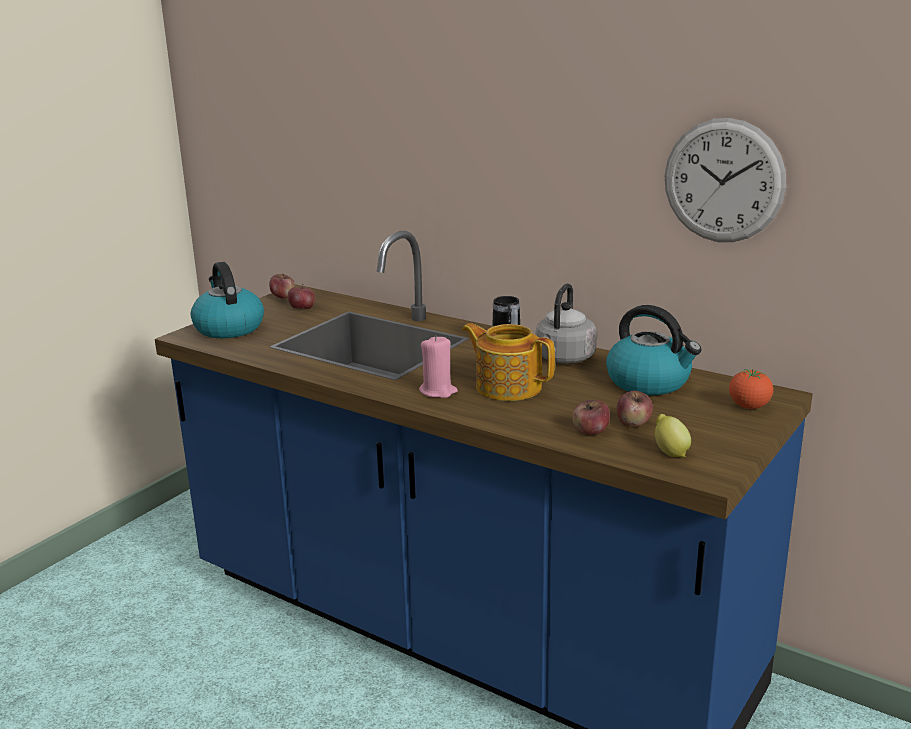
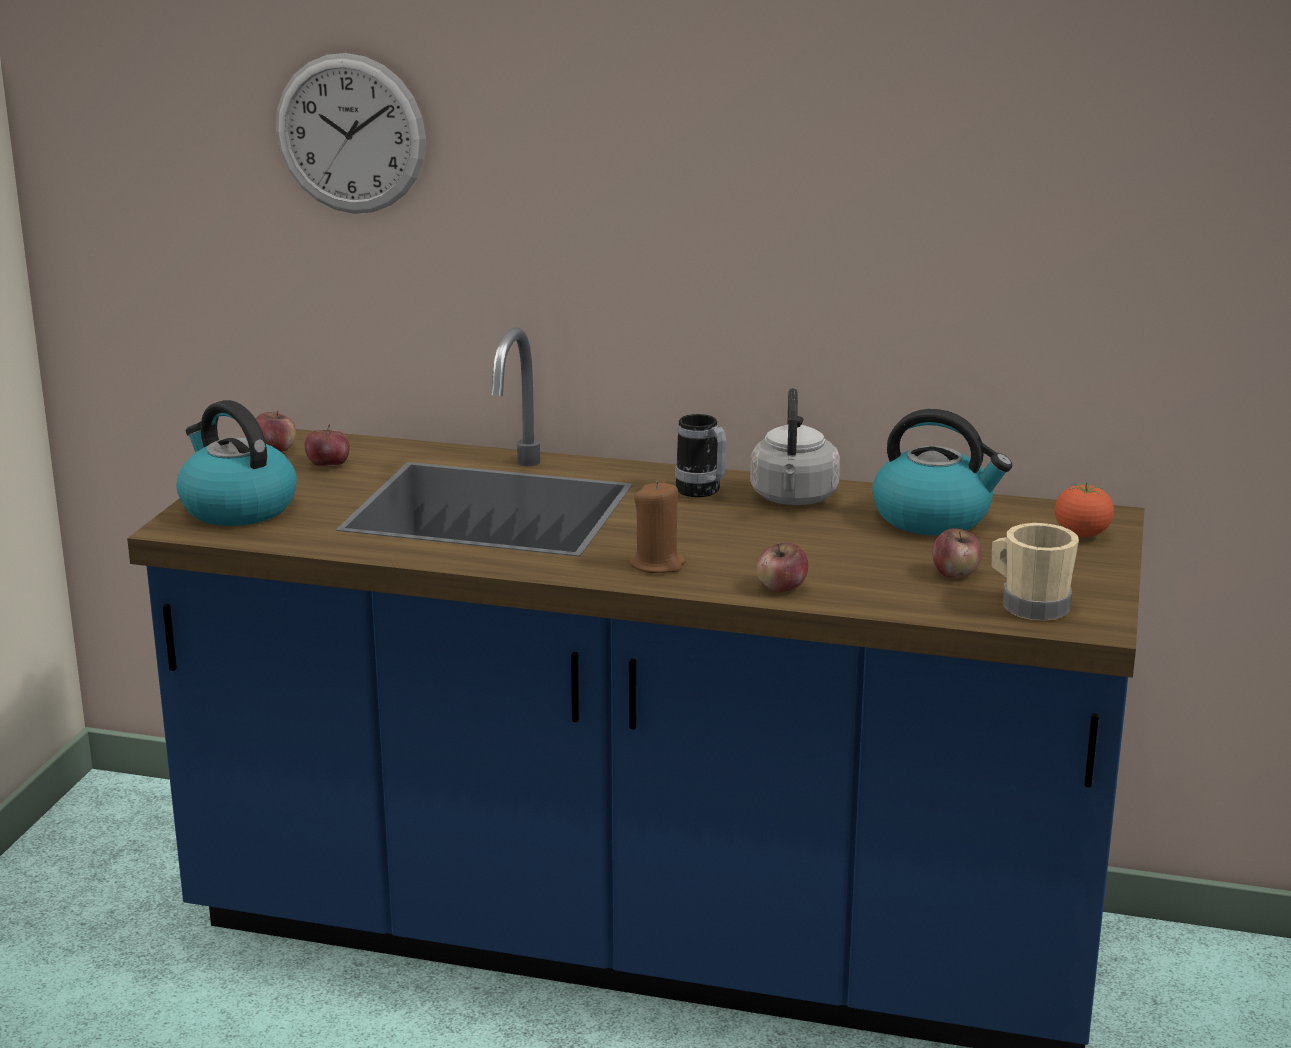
camera: 20 degrees left, 0 degrees up
(438, 391) = (658, 564): pink candle -> brown candle
(507, 386) = (749, 546): teapot -> none
(590, 432) = (909, 592): apple -> apple (781, 588)
(670, 452) = (1028, 604): lemon -> beige mug
(723, 181) = (1010, 229): wall clock -> wall clock (350, 134)

